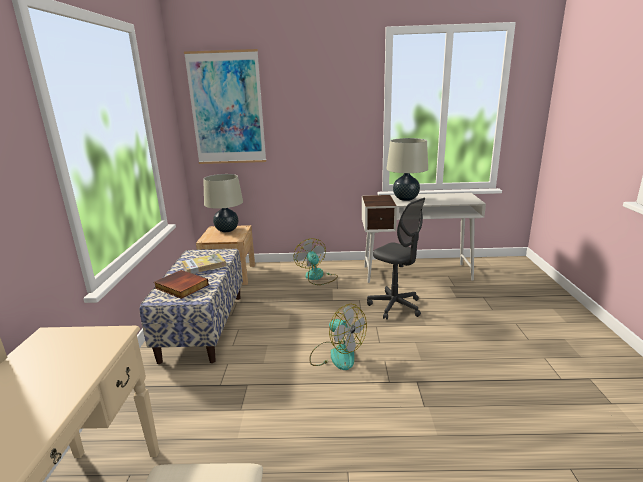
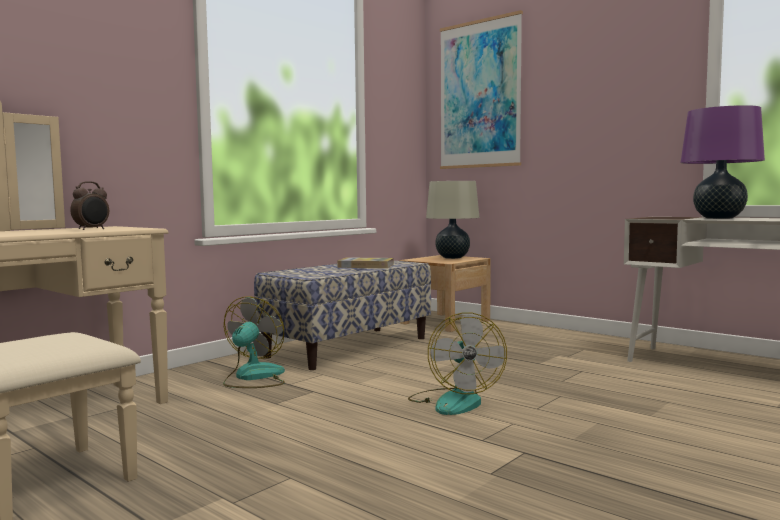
camera: 40 degrees right, 15 degrees down
(72, 357) = (92, 229): none -> alarm clock
(180, 286) = (312, 271): book -> none
(317, 277) = (555, 343): fan -> fan (253, 377)
(395, 306) = (630, 388): grey office chair -> none
(405, 199) = (719, 218): beige table lamp -> purple table lamp

